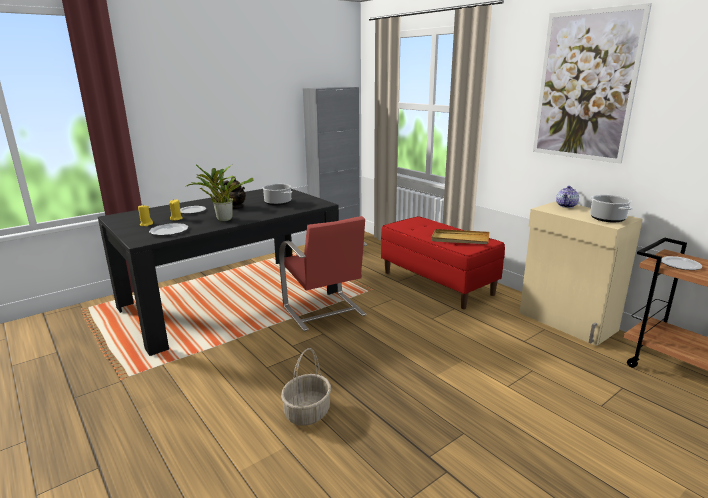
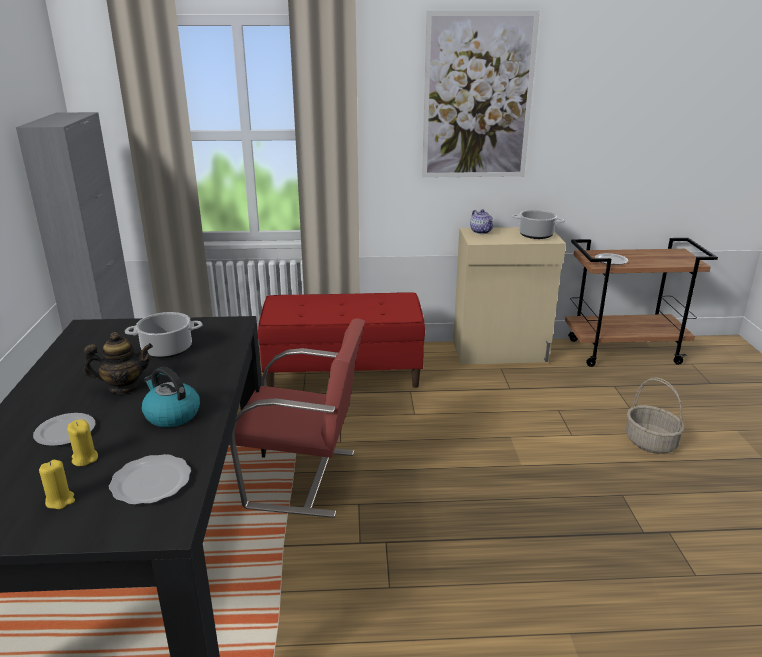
camera: 55 degrees left, 5 degrees up
(223, 219) = (171, 415): potted plant -> kettle
(307, 412) = (518, 588): basket -> basket (651, 442)
(460, 239) = (375, 306): beige tray -> none

